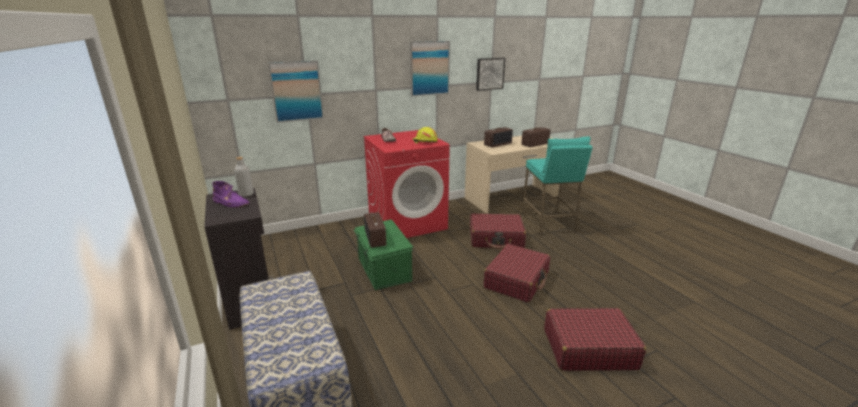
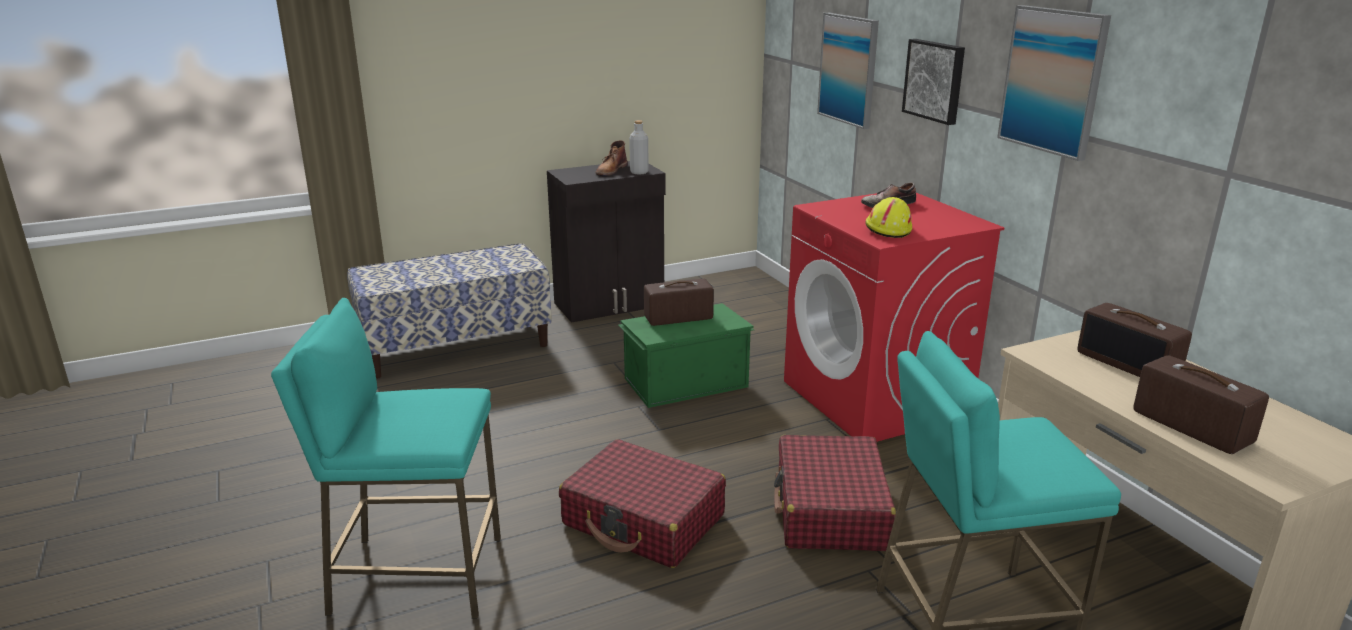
camera: 90 degrees right, 0 degrees up
(231, 203) = (611, 170): purple boot -> brown boot
(489, 73) = (1222, 143): picture -> picture (935, 80)
(588, 348) = (416, 576): red suitcase -> turquoise stool

